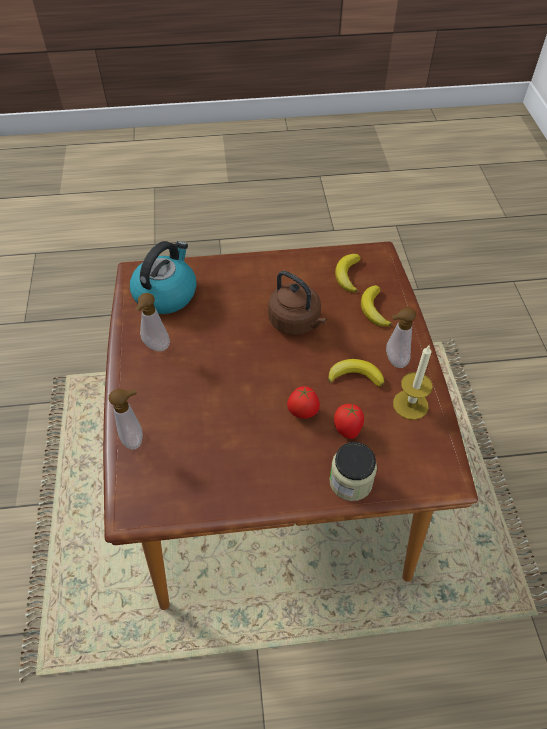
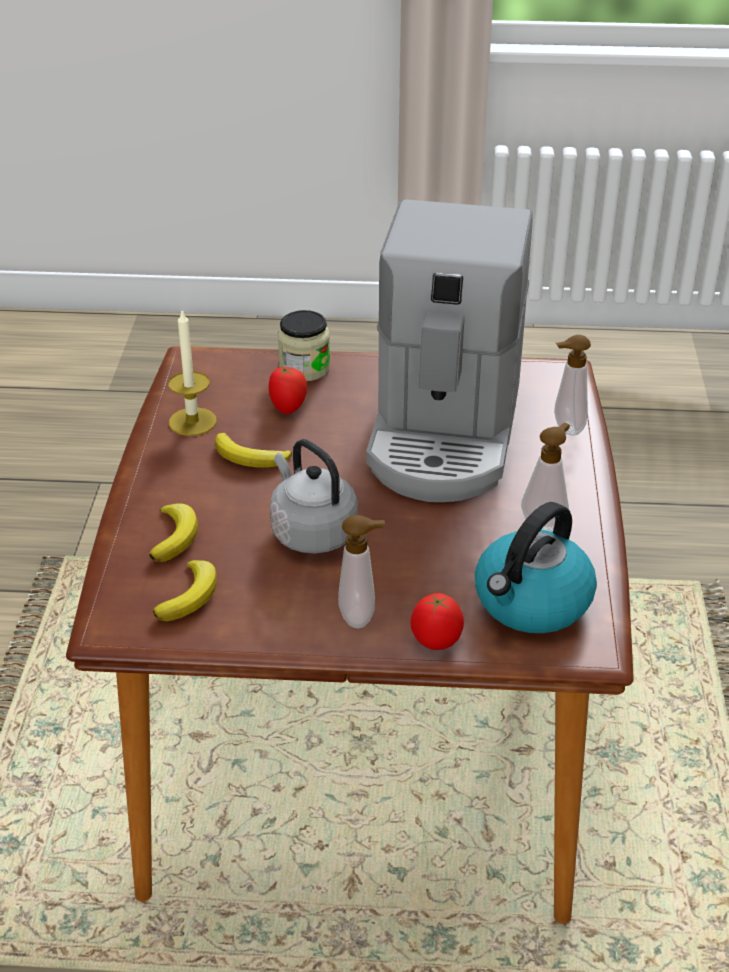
camera: 170 degrees left, 15 degrees down
(225, 420) = (445, 433): none -> coffee machine
(296, 322) = (311, 532): brown kettle -> grey kettle
(302, 413) = (339, 429): tomato -> tomato (436, 641)
(393, 360) = (185, 468): soap dispenser -> soap dispenser (361, 616)

